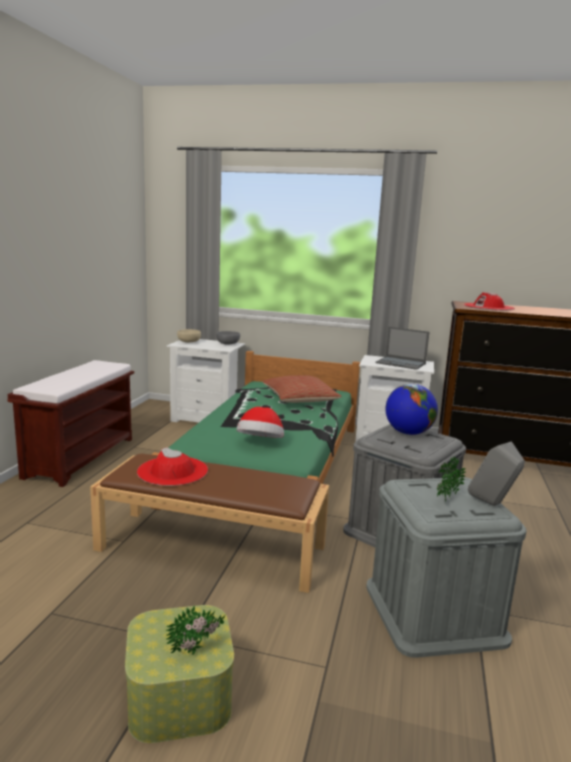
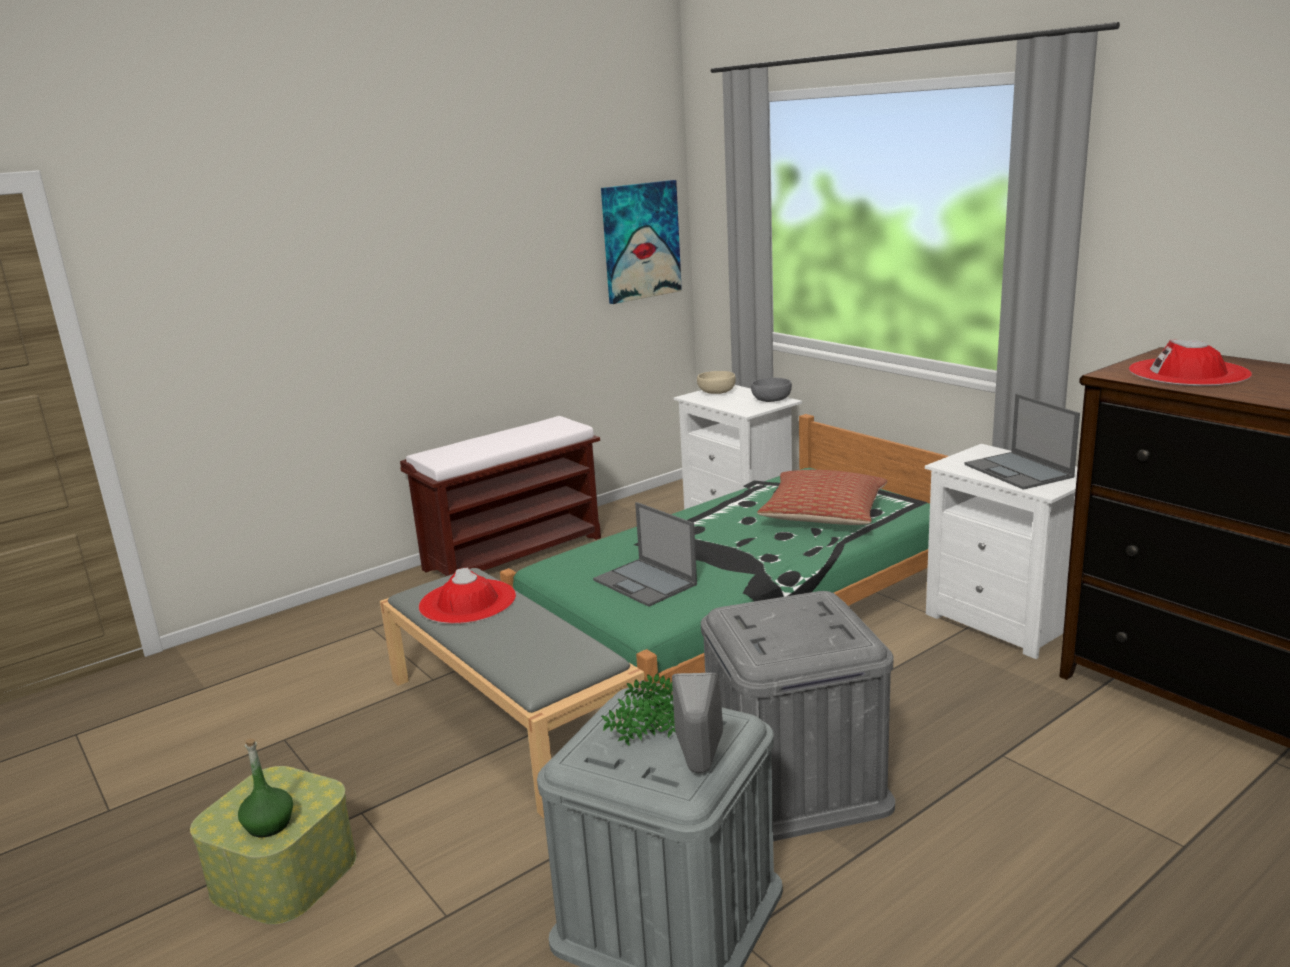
camera: 40 degrees right, 5 degrees up
(126, 248) = (640, 241): none -> picture
(197, 650) = (269, 824): potted plant -> green bottle
(213, 547) = (513, 719): brown bench -> grey bench
(260, 443) = (646, 583): hat -> laptop
(408, 433) = (806, 615): globe -> none

